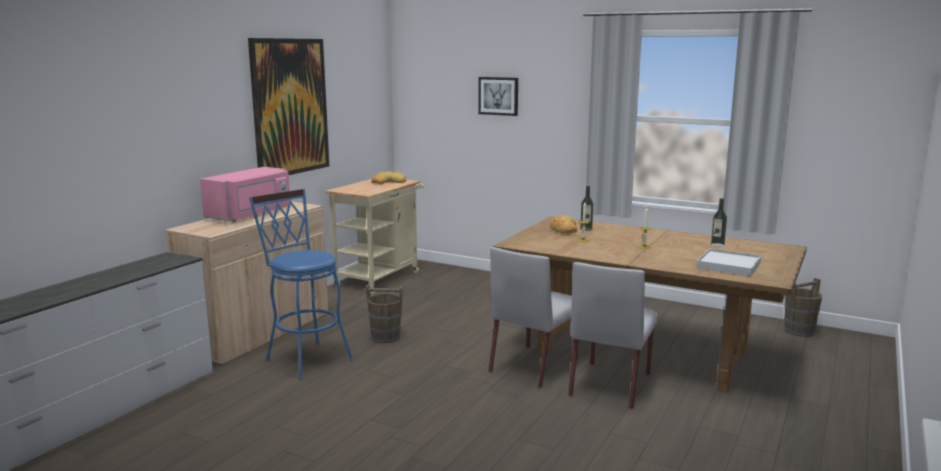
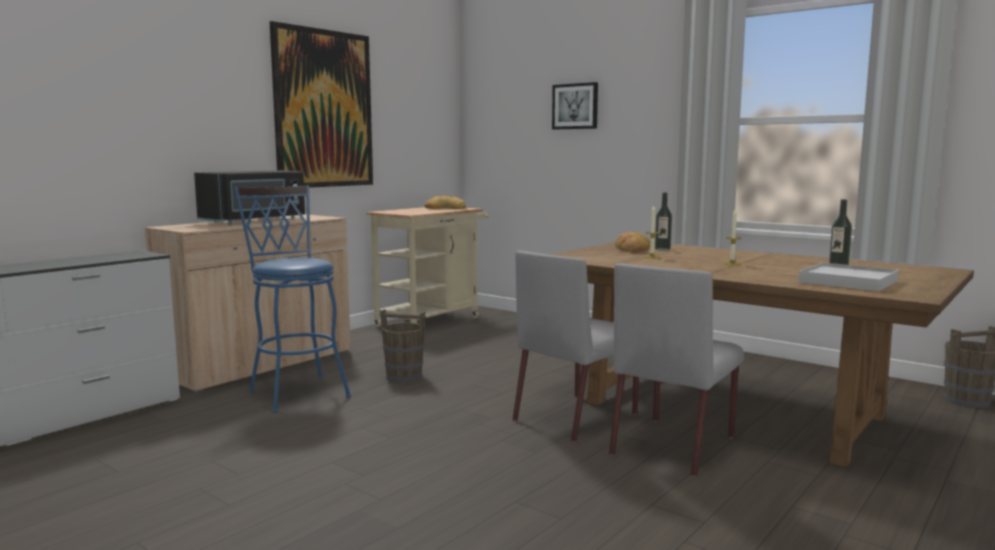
camera: 10 degrees right, 5 degrees down
(251, 214) = (256, 221): pink microwave -> black microwave

